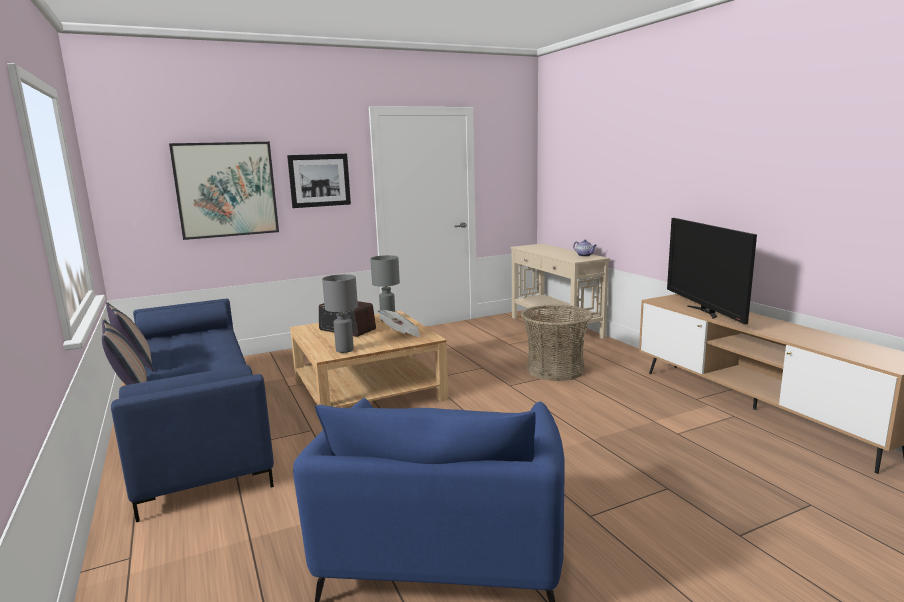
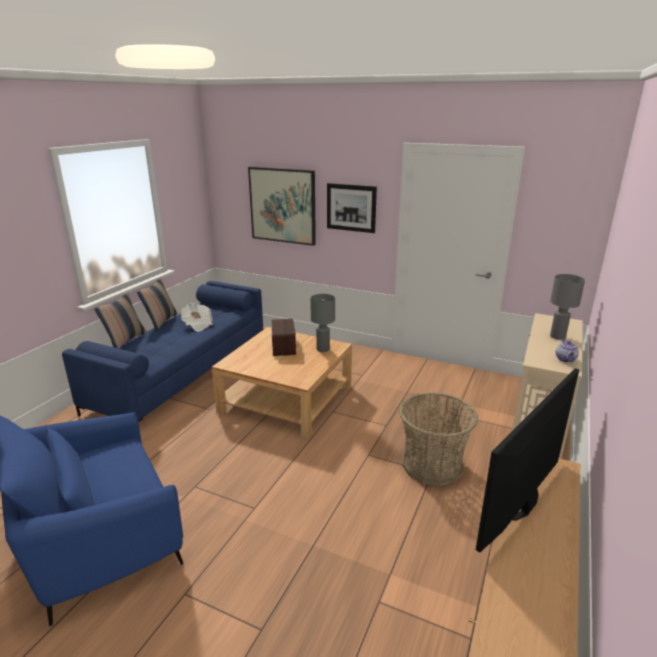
camera: 50 degrees right, 10 degrees up
(345, 350) = (243, 364): grey table lamp -> grey table lamp (558, 336)
(400, 334) = (296, 368): newspaper -> newspaper (197, 325)

